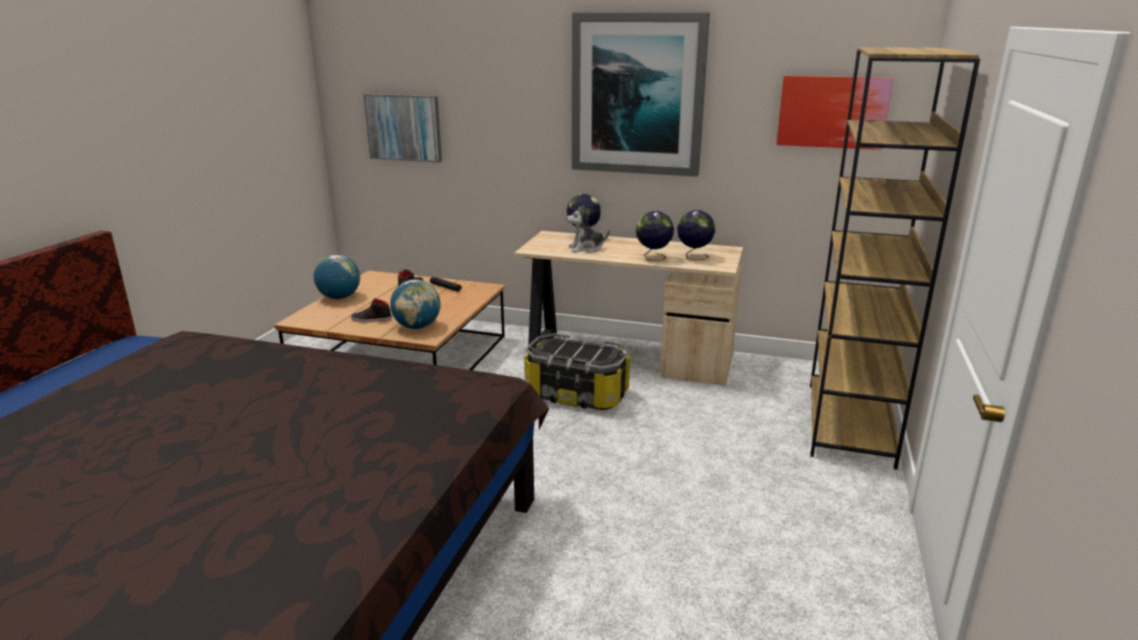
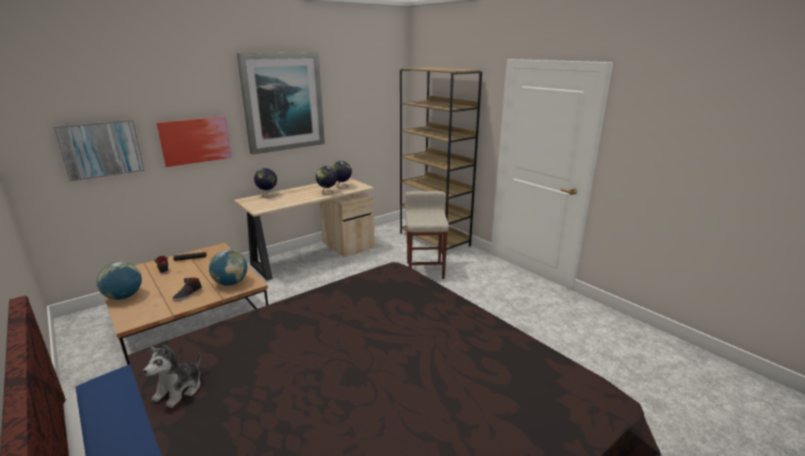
camera: 55 degrees left, 0 degrees up
(577, 394) = (326, 282): storage box -> none
(586, 248) = (285, 199): plush toy -> plush toy (179, 390)
(730, 456) = (425, 270): none -> beige stool
(832, 112) = (375, 100): picture -> picture (195, 140)

